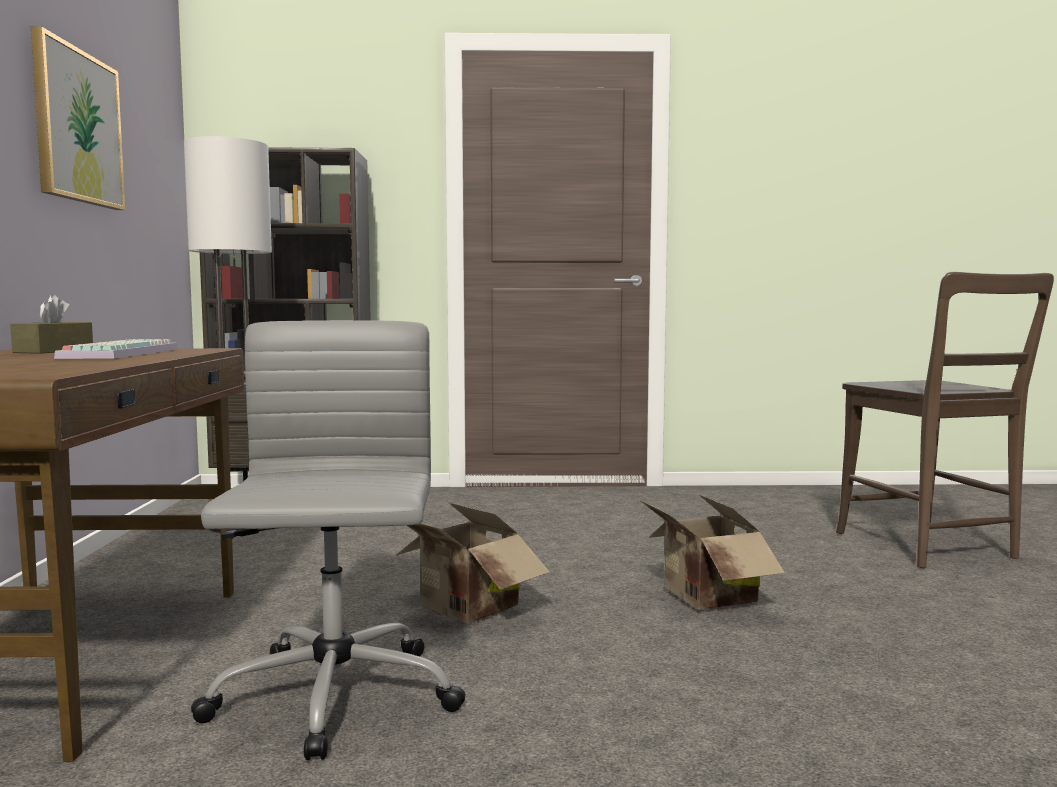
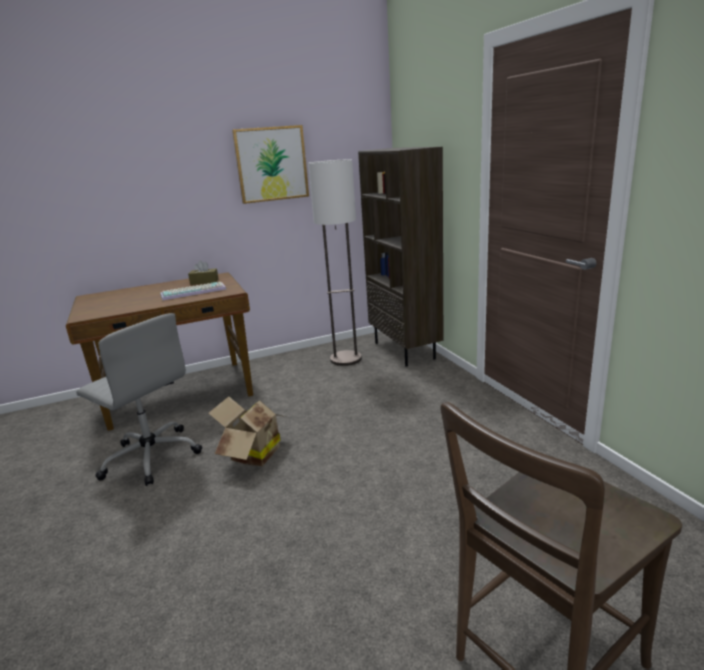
camera: 70 degrees right, 15 degrees up
(333, 699) = (151, 456): grey office chair -> grey office chair turned 60 degrees clockwise
(704, 599) = (304, 531): cardboard box -> none

